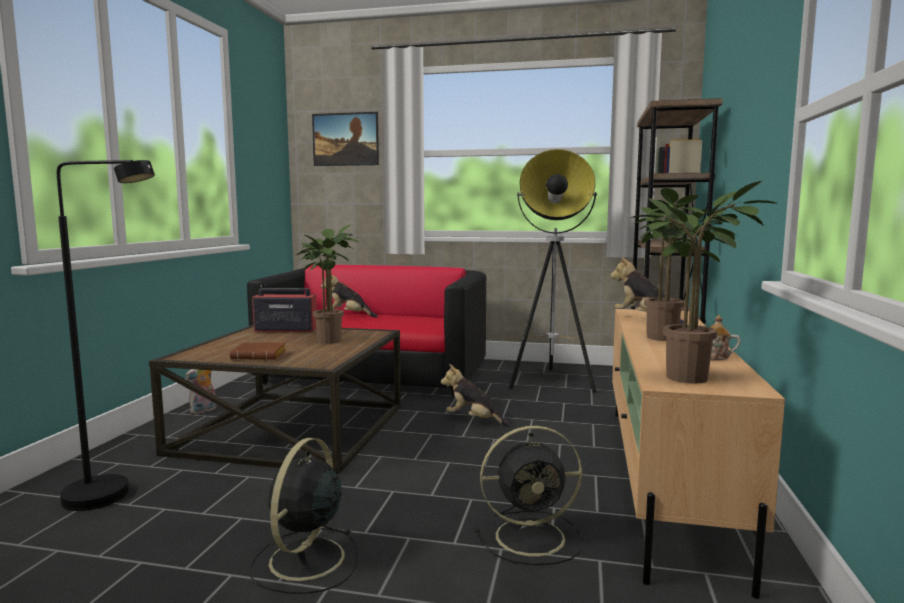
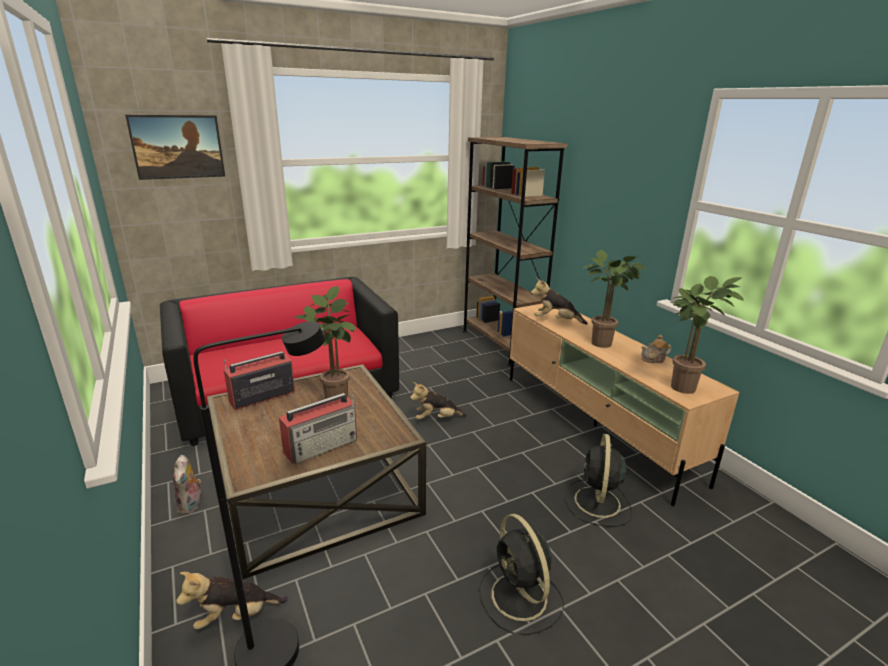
camera: 40 degrees left, 15 degrees up
(260, 356) = (322, 445): brown book -> radio
(348, 316) = (260, 350): plush toy -> plush toy (235, 616)
(533, 537) = (597, 503): black fan -> black fan turned 150 degrees clockwise
(551, 382) = (433, 359): floor lamp -> none

